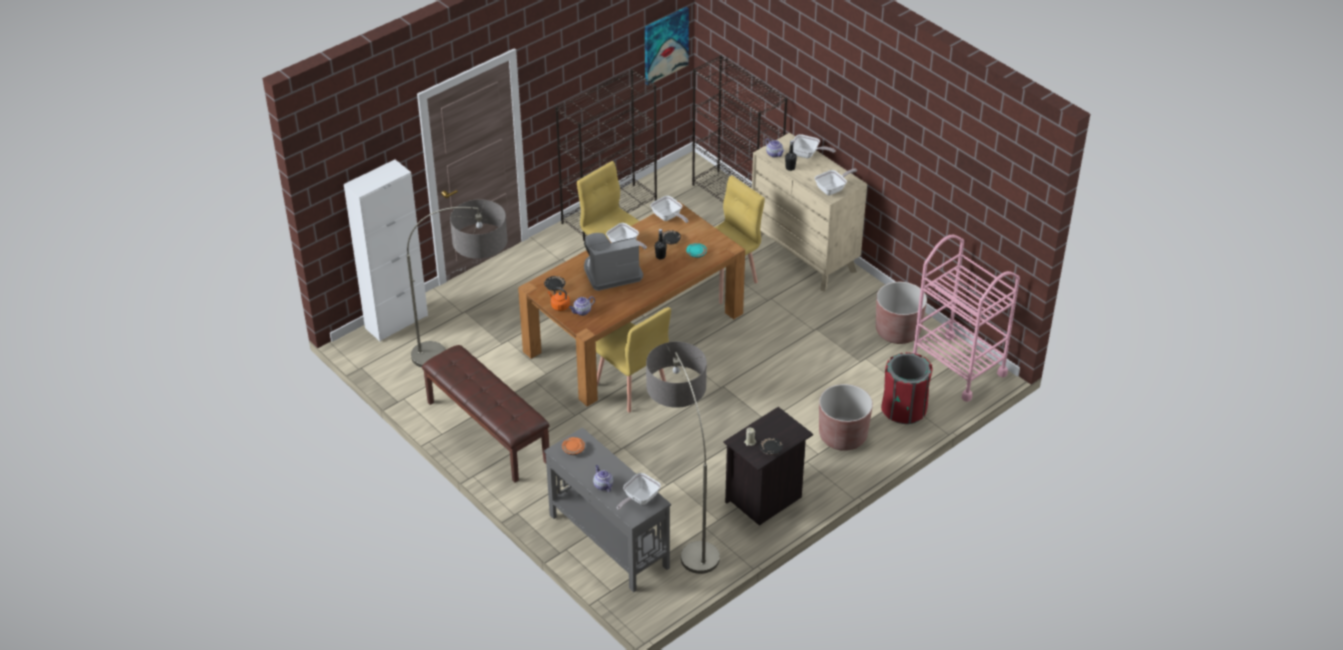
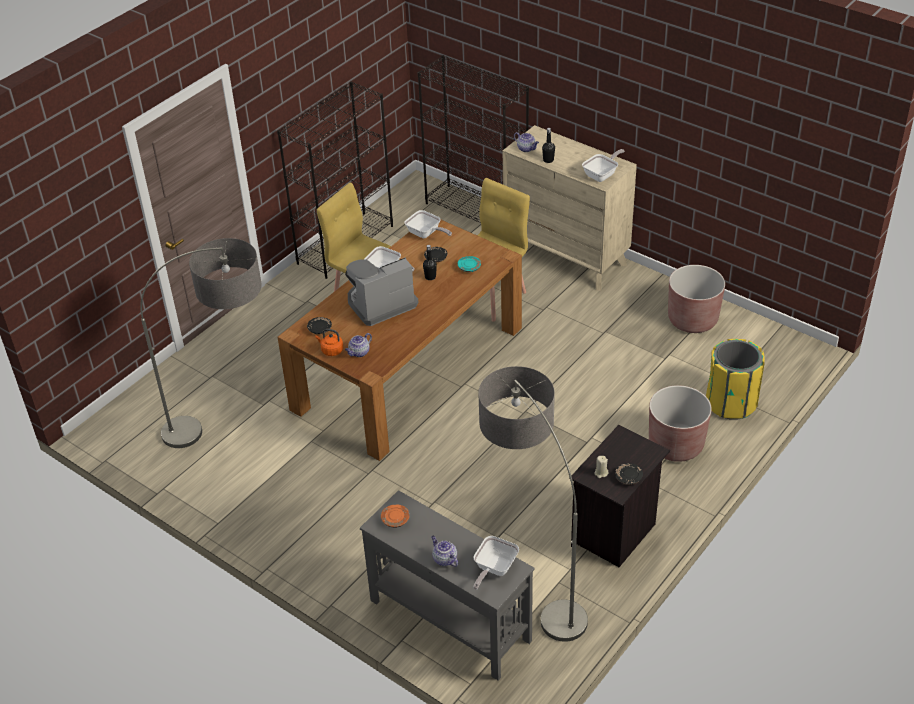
camera: 10 degrees left, 0 degrees up
(396, 322) = (136, 400): white cabinet -> none
(487, 431) = (270, 511): brown bench -> none
(631, 387) = (423, 430): yellow chair -> none
(665, 45) = (381, 52): picture -> none
(807, 154) = (562, 144): frying pan -> none
(904, 409) = (731, 403): red trash can -> yellow trash can
(958, 367) = (770, 347): pink cart -> none

